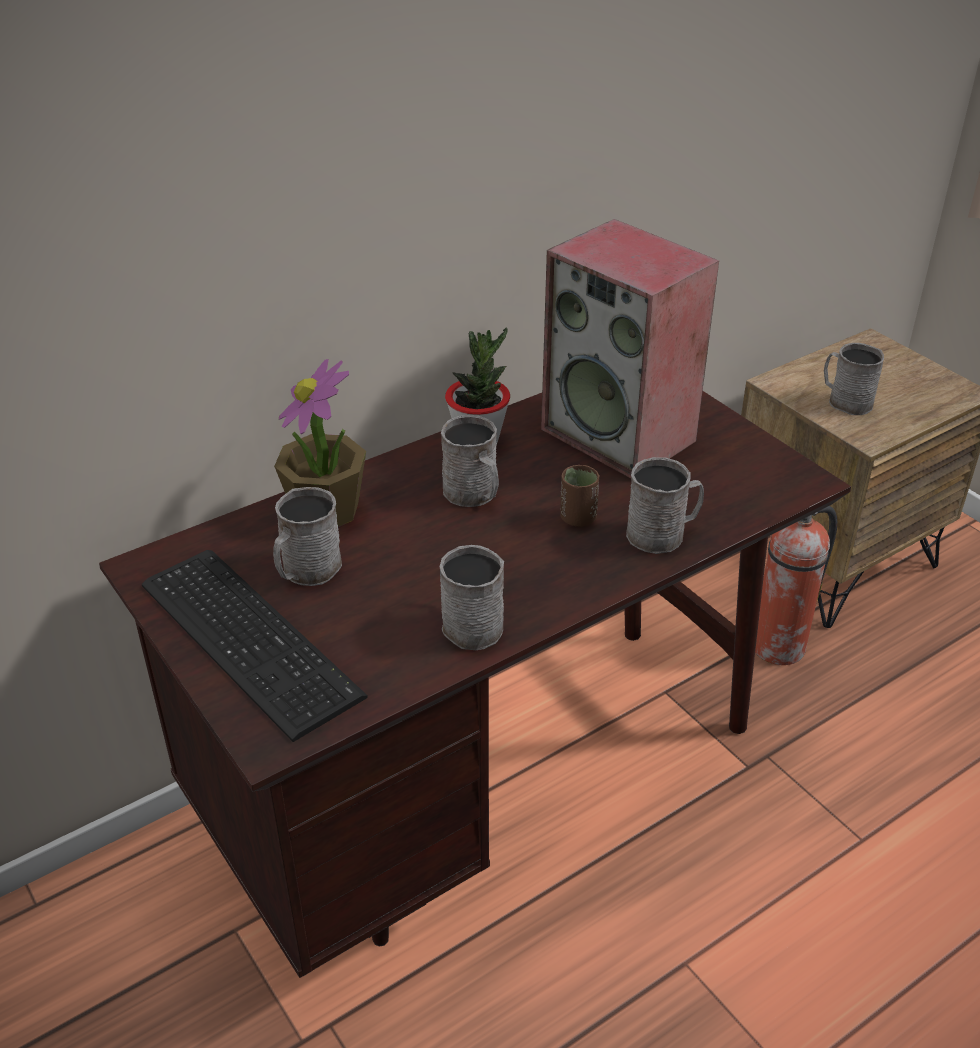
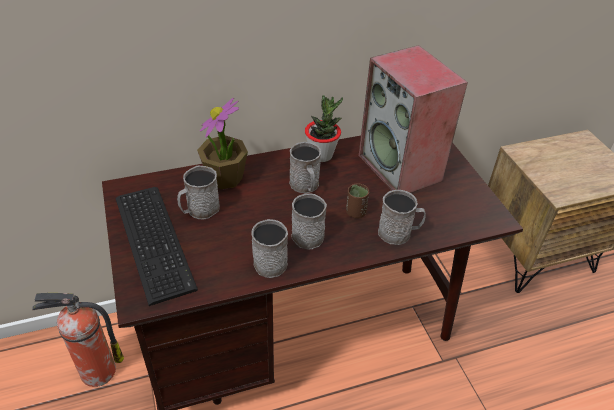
camera: 15 degrees right, 5 degrees up
(775, 647) = (483, 296): fire extinguisher -> fire extinguisher (96, 371)
(845, 401) = (554, 170): grey mug -> grey mug (305, 233)

